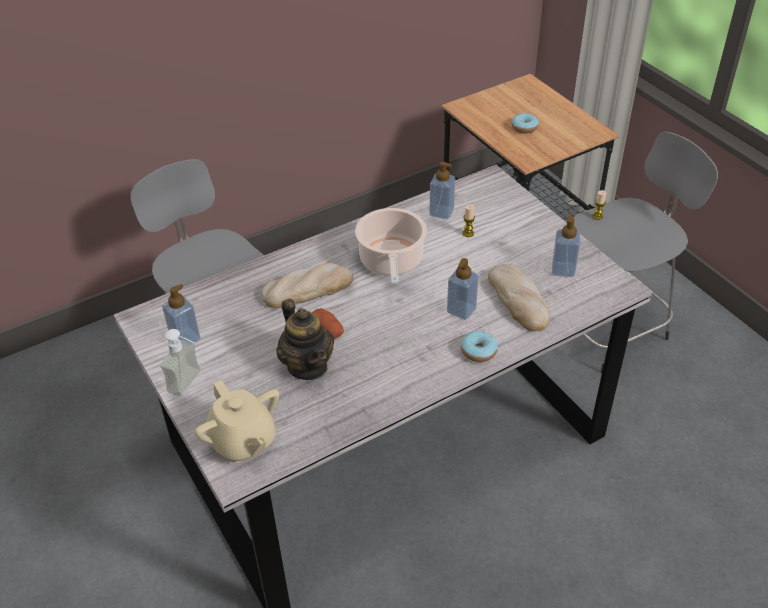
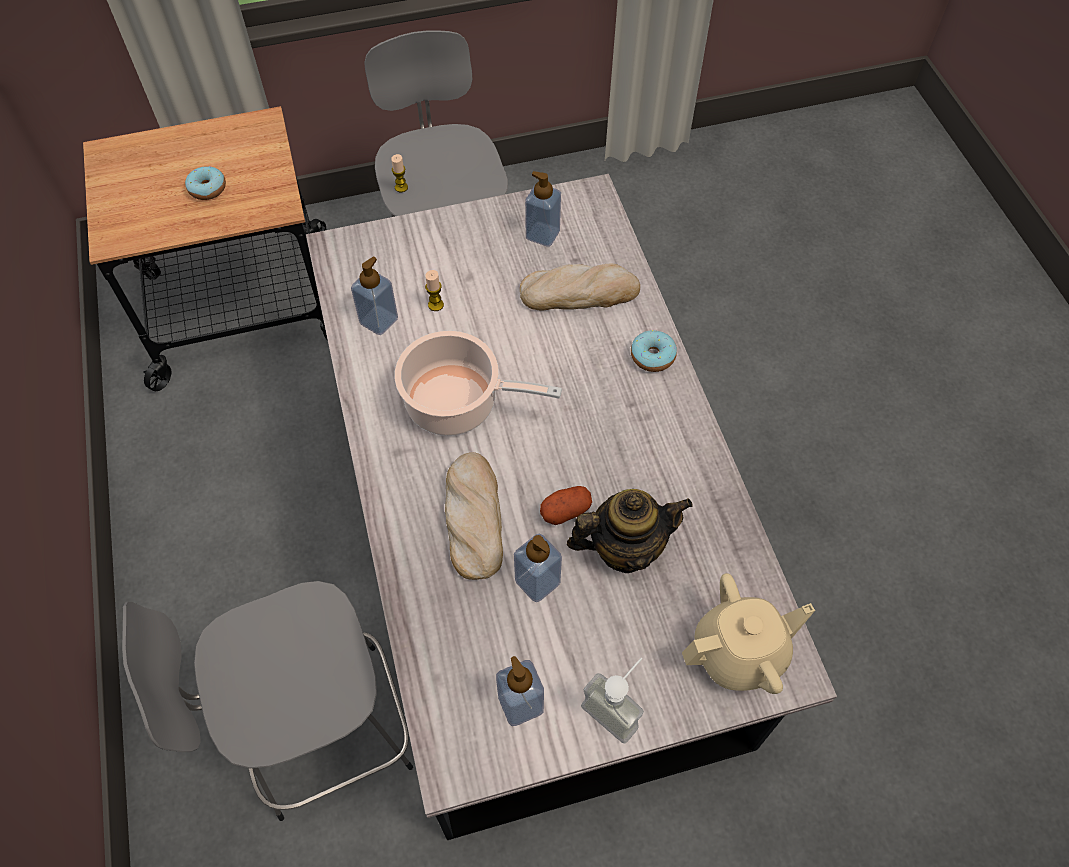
camera: 75 degrees left, 15 degrees up
(461, 310) = (577, 353): soap dispenser -> soap dispenser (537, 581)

